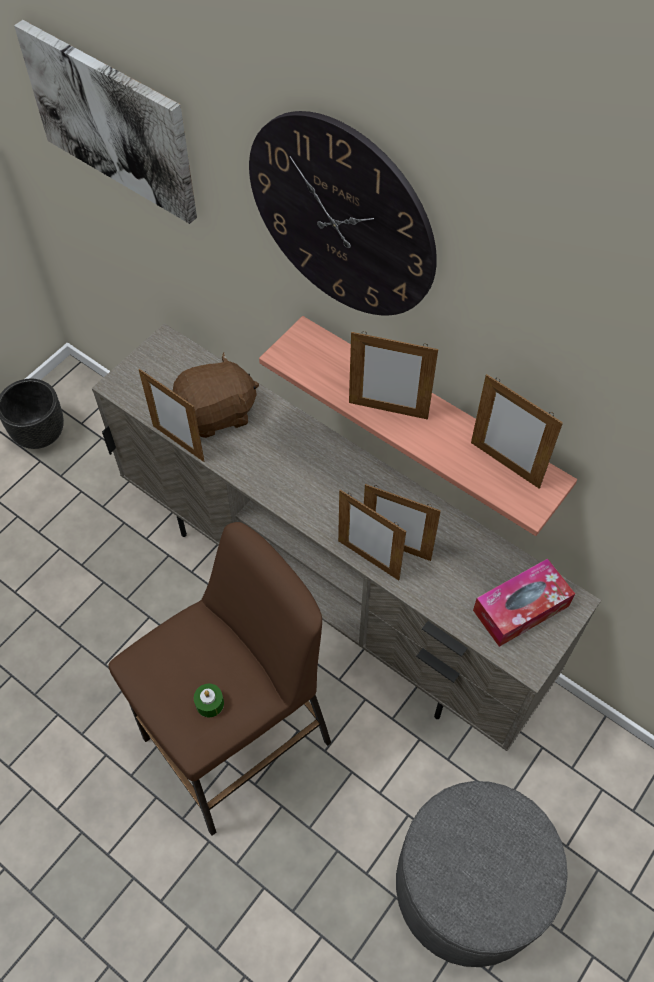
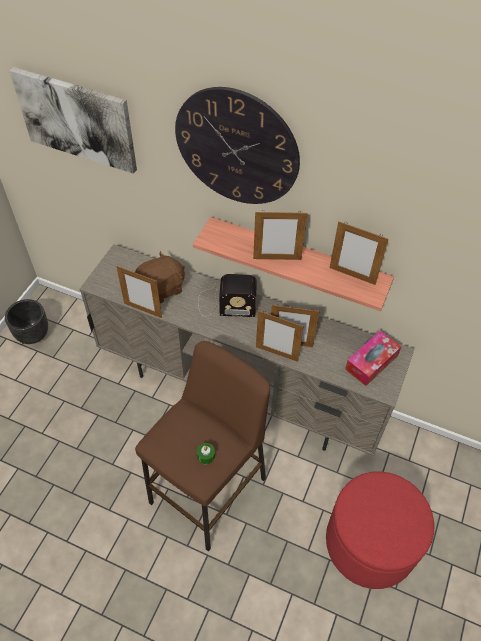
camera: 15 degrees left, 5 degrees down
(309, 458) = (224, 304): none -> radio
(469, 886) = (370, 542): grey ottoman -> red ottoman

